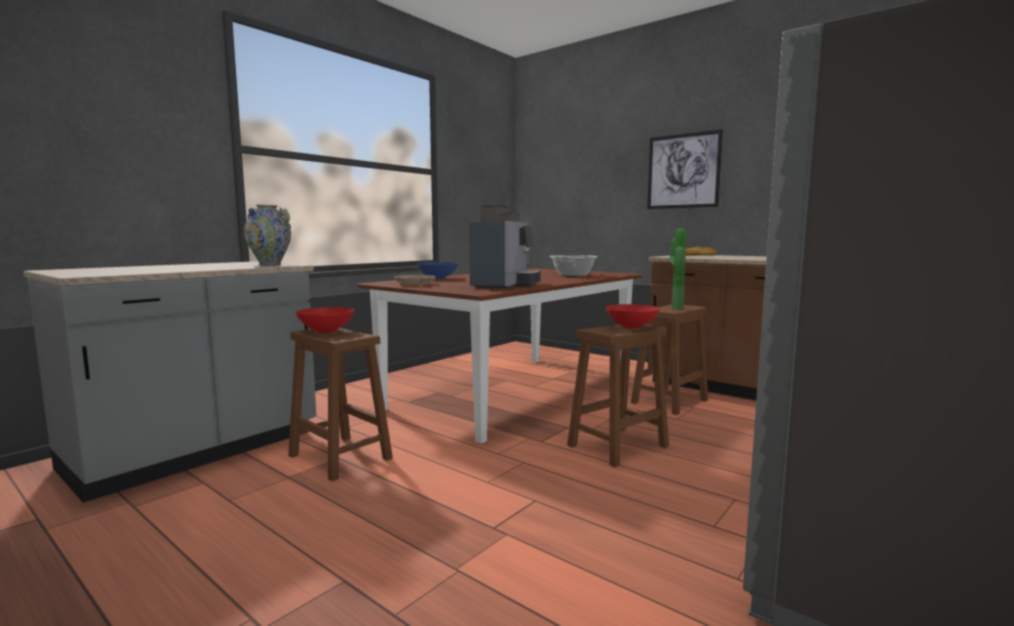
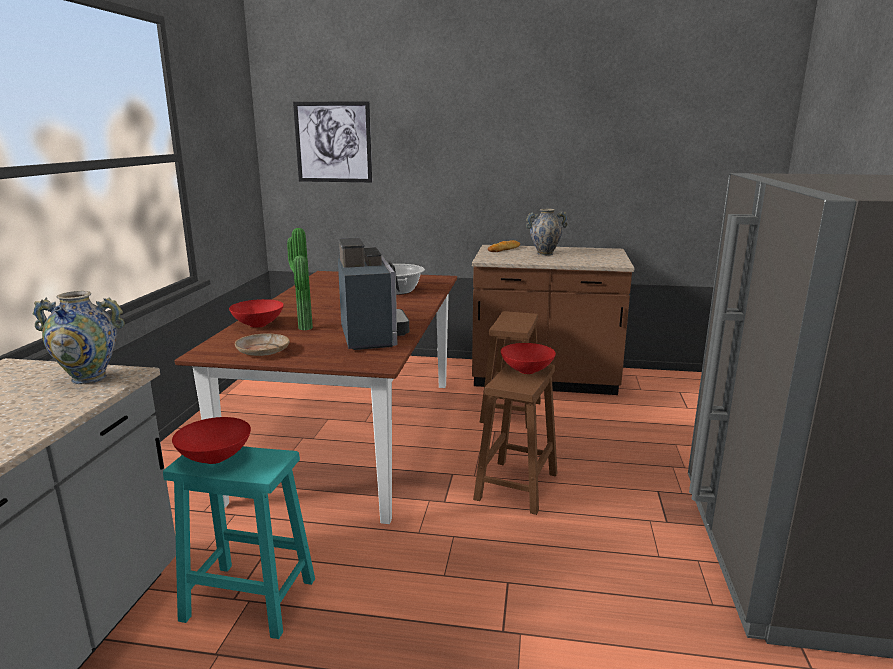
camera: 30 degrees left, 10 degrees up
(339, 457) = (247, 599): brown stool -> turquoise stool
(437, 278) = (257, 325): blue bowl -> red bowl
(675, 308) = (515, 322): potted plant -> potted plant (302, 328)
(683, 171) = (478, 154): picture -> picture (333, 142)
(733, 256) = (545, 253): none -> vase

